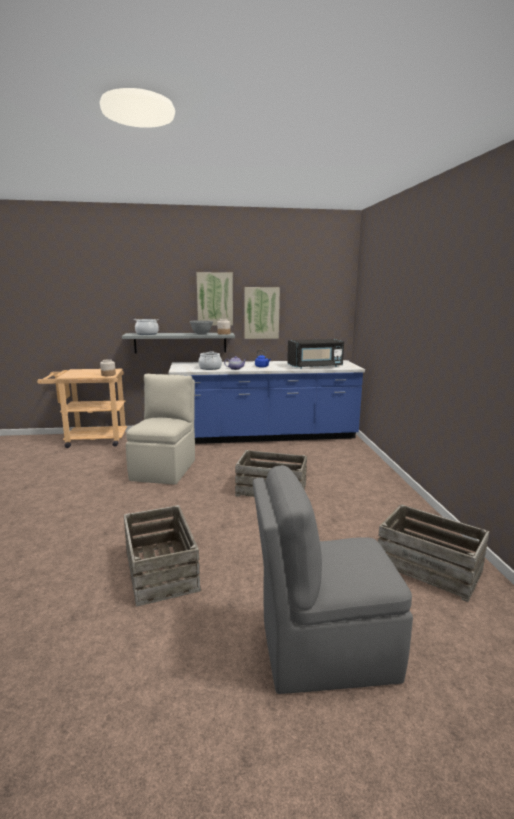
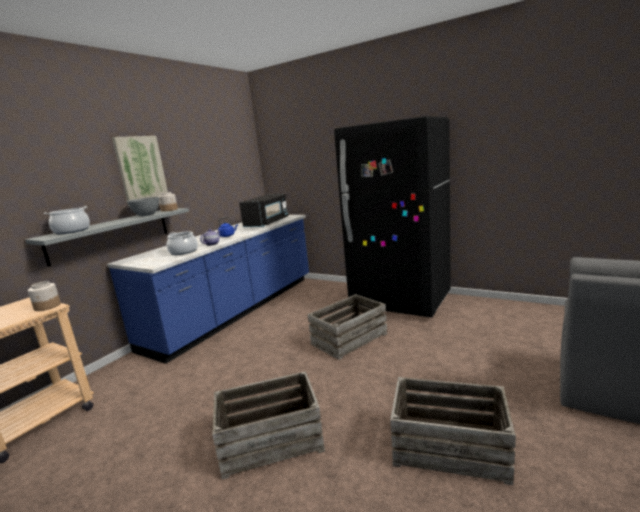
camera: 50 degrees left, 0 degrees up
(165, 469) = (222, 386): beige chair -> none
(261, 313) = (192, 180): picture -> none
(374, 493) = (400, 302): none -> black fridge
(429, 567) = (514, 319): crate -> crate (270, 440)

